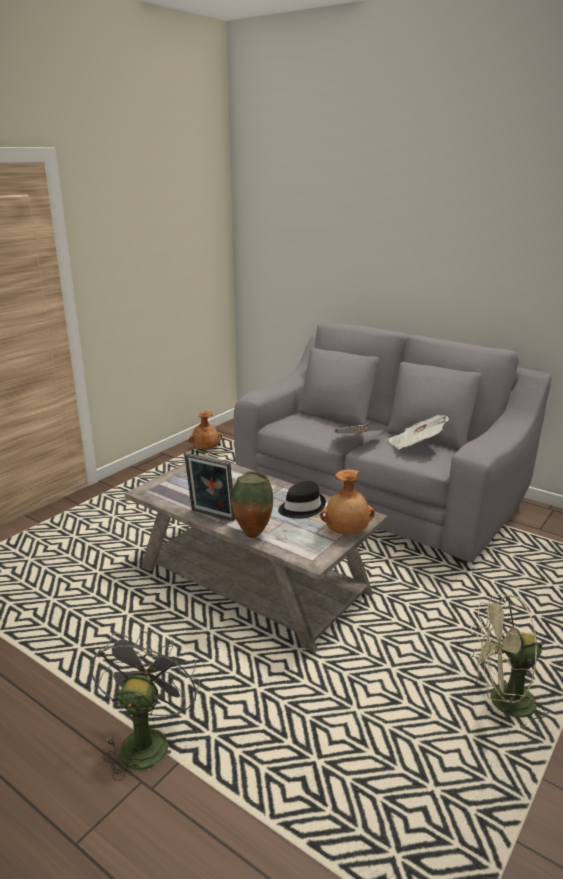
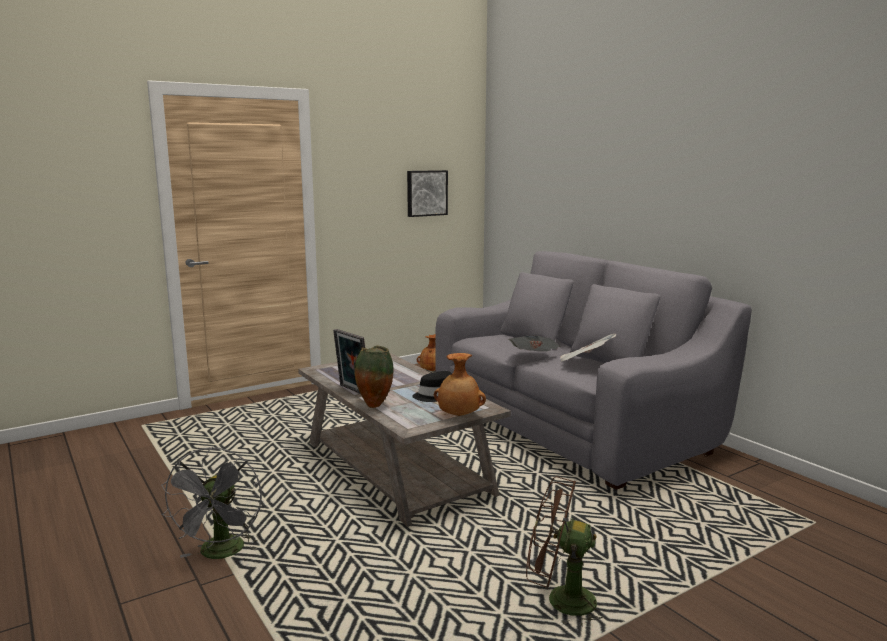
camera: 20 degrees right, 10 degrees down
(146, 740) = (221, 554): grey fan -> grey fan turned 150 degrees clockwise
(182, 260) = (426, 193): none -> picture
(502, 703) = (560, 601): green fan -> brown fan

